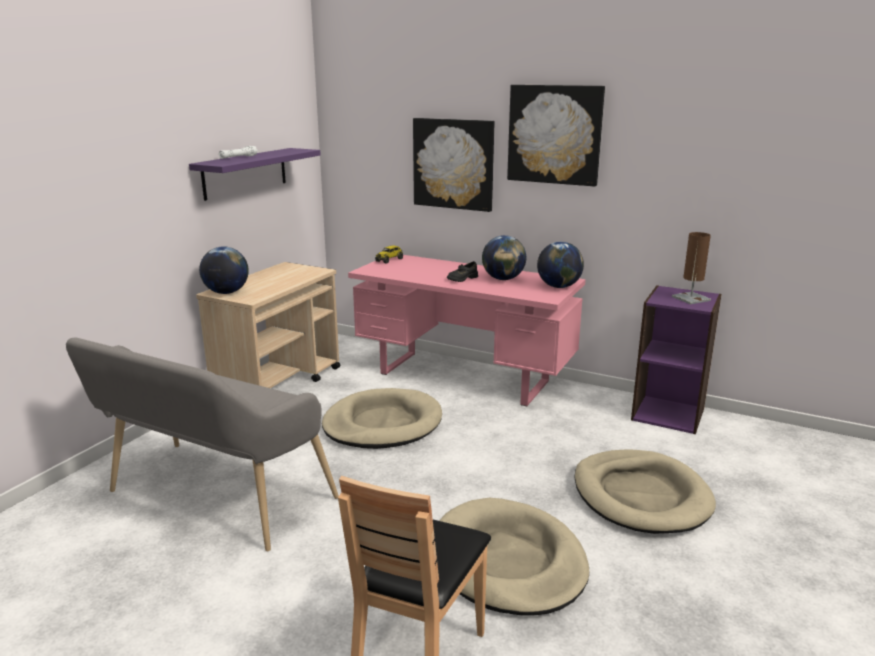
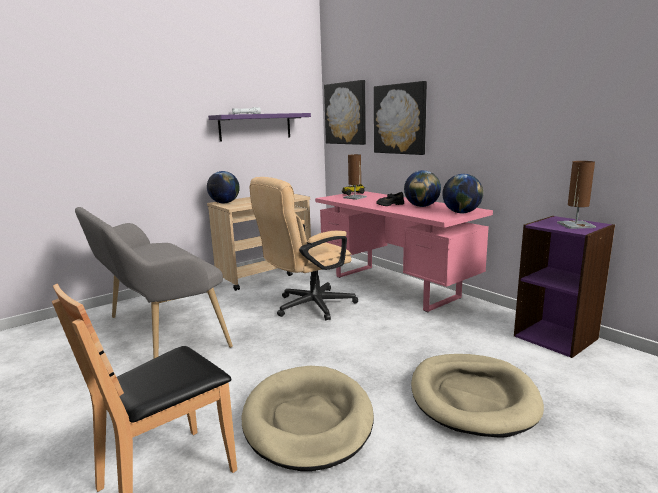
camera: 25 degrees right, 5 degrees down
(382, 424) = (307, 307): beige dog bed -> beige office chair
(401, 268) = (355, 197): none -> brown table lamp
(554, 134) = (470, 86): picture -> picture (345, 113)

